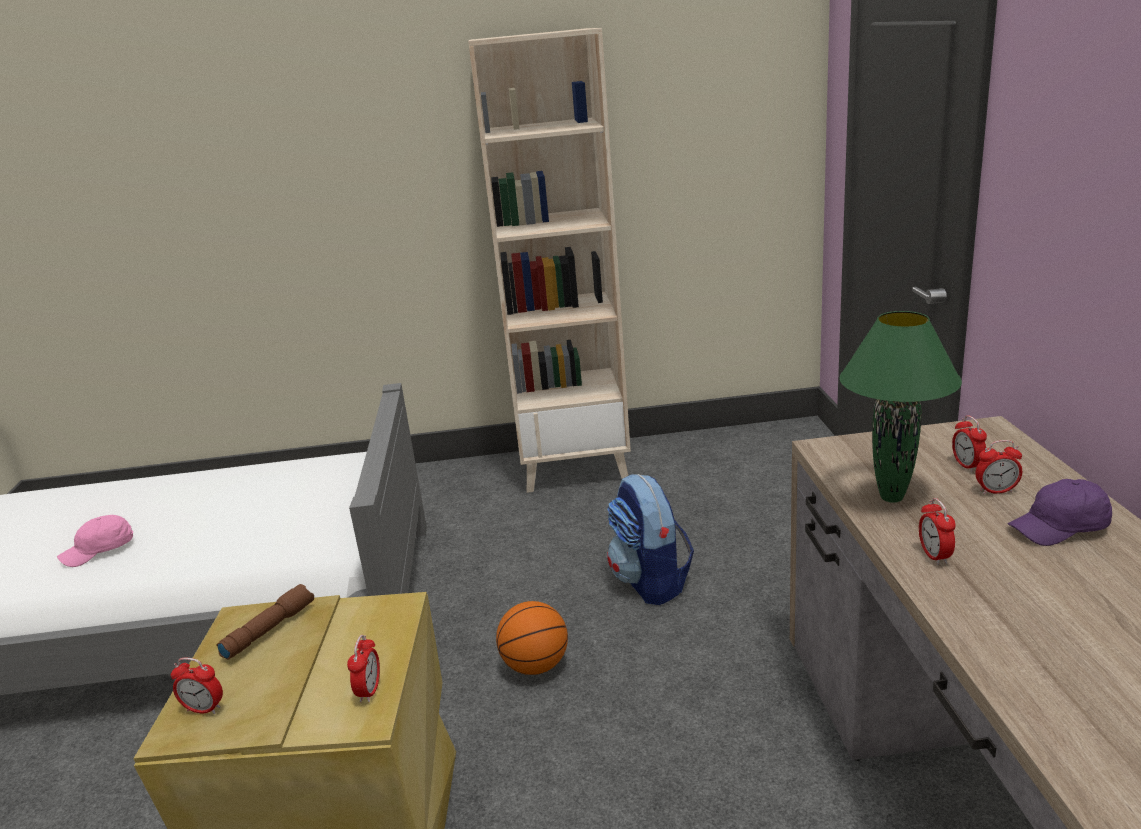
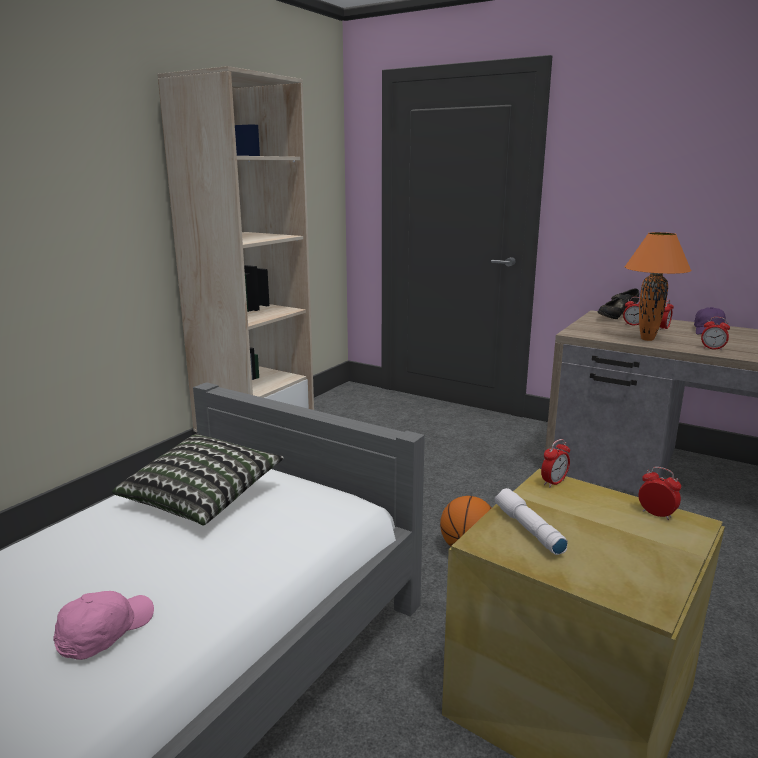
camera: 55 degrees left, 5 degrees down
(100, 551) = (104, 633): pink cap -> pink cap turned 150 degrees counterclockwise
(204, 709) = (625, 582): alarm clock -> alarm clock (554, 482)
(269, 629) = (527, 529): brown flashlight -> white flashlight
(292, 489) = (202, 497): none -> pillow
(650, 582) = (434, 481): backpack -> none
(890, 497) = (646, 339): green table lamp -> orange table lamp
(988, 444) = (616, 318): none -> black shoe

